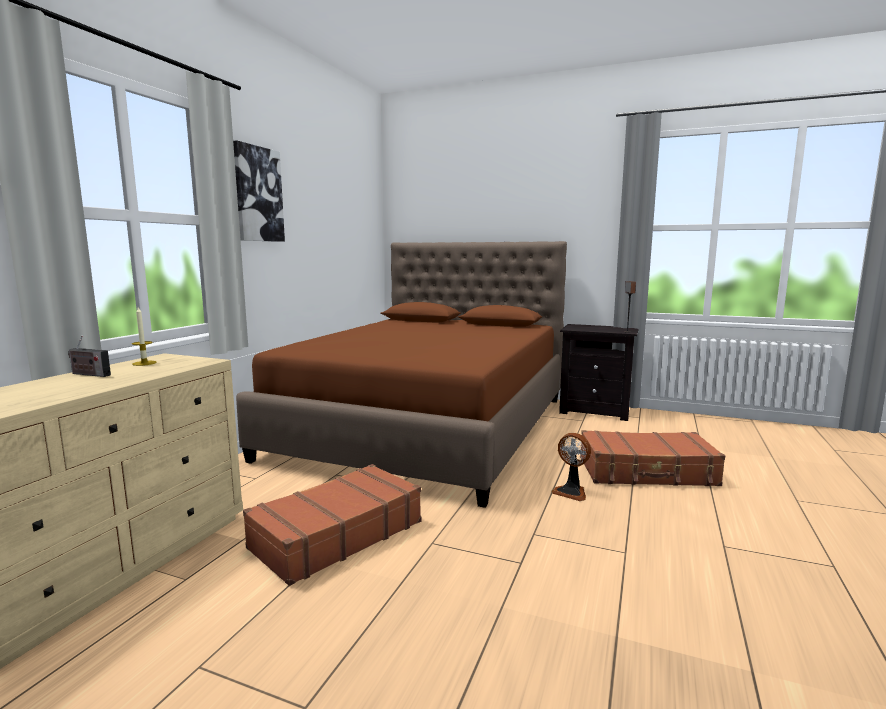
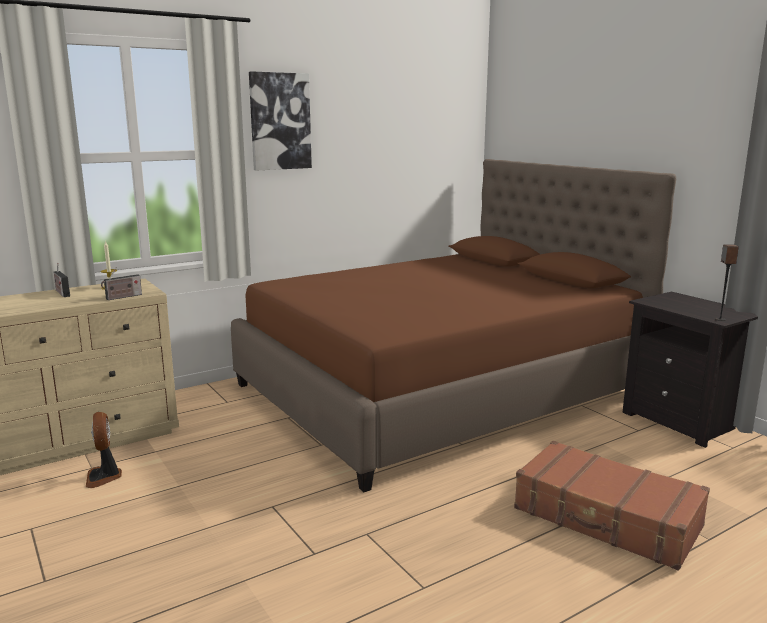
camera: 35 degrees right, 5 degrees up
(186, 367) = (122, 297): none -> radio
(336, 535) = (216, 471): brown suitcase -> none
(571, 492) = (473, 508): fan -> fan (104, 477)

